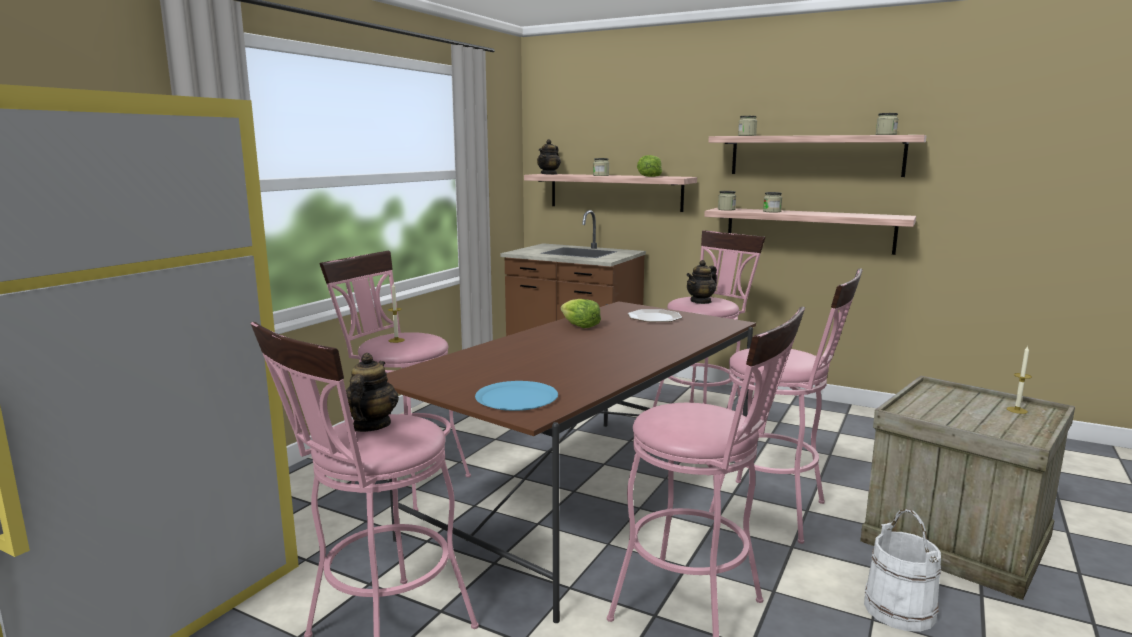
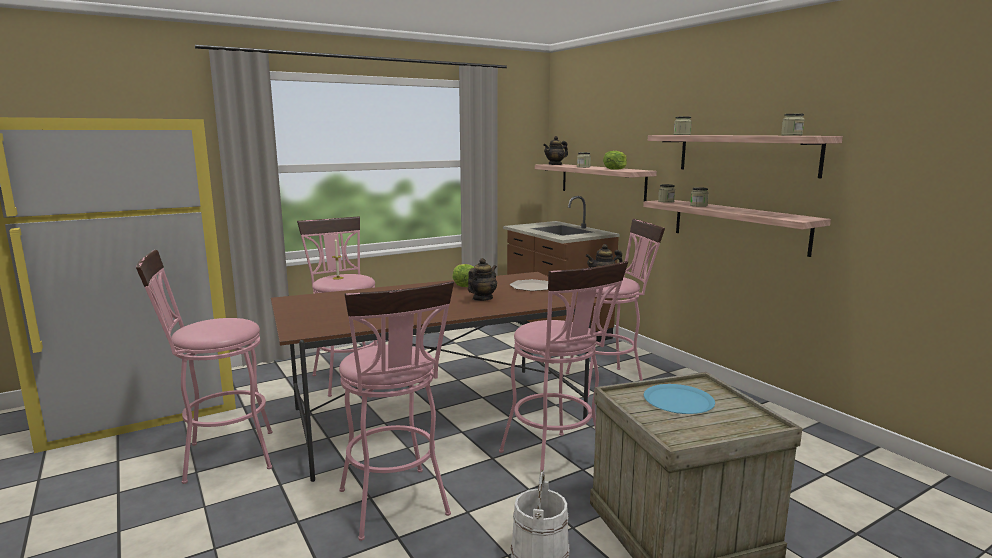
camera: 30 degrees right, 0 degrees up
(371, 425) = (217, 322): teapot -> teapot (482, 299)
(516, 398) = (315, 322): blue plate -> blue plate (678, 400)
(1017, 410) = (735, 418): candle -> none

